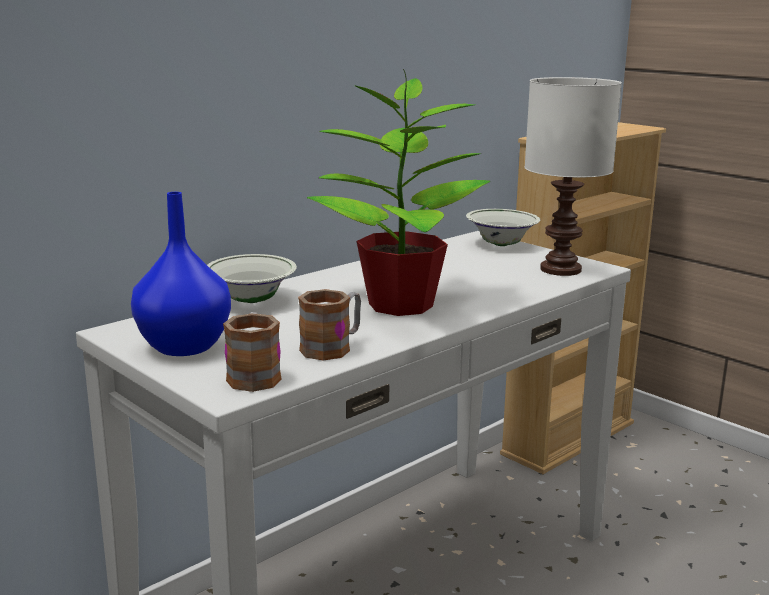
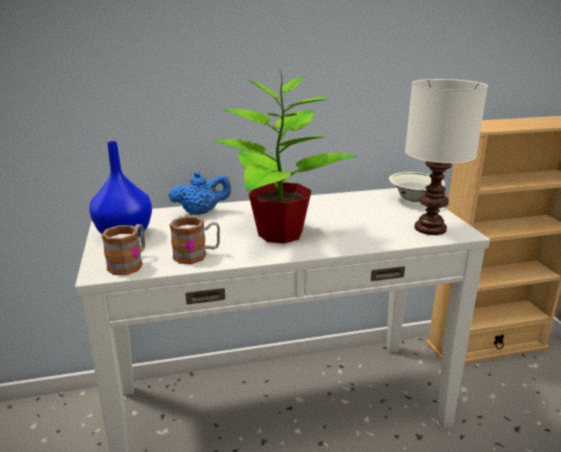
camera: 30 degrees right, 5 degrees up
(252, 301) = (201, 212): white bowl -> blue teapot

